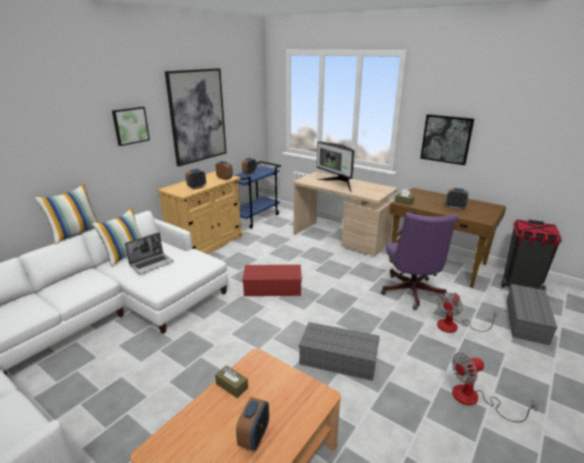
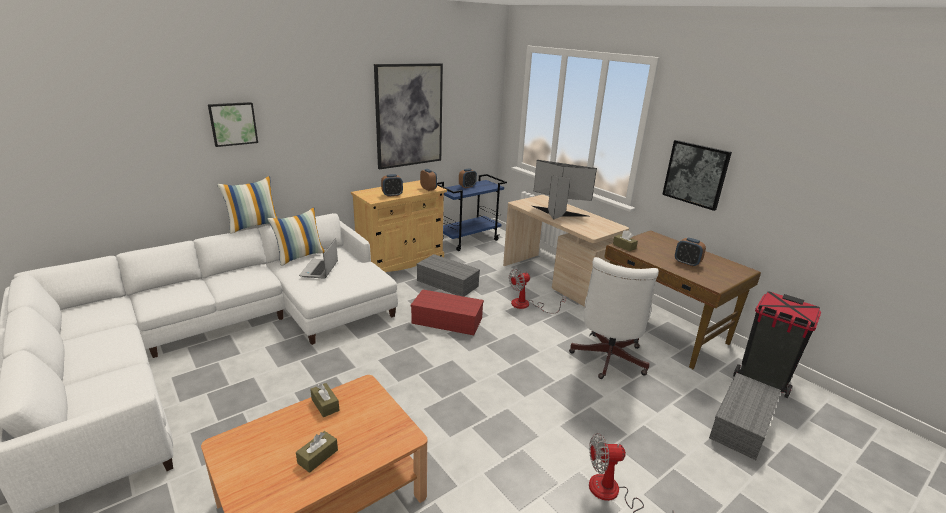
camera: 15 degrees right, 0 degrees up
(130, 125) = (328, 120): picture -> picture (233, 123)
(152, 263) = (319, 269): laptop -> laptop turned 120 degrees clockwise
(254, 437) = (318, 456): alarm clock -> brown tissue box
(337, 359) = (476, 412): grey storage box -> grey storage box (446, 283)
(338, 184) = (558, 213): monitor -> monitor turned 135 degrees clockwise
(411, 294) = (607, 360): purple office chair -> white office chair
(454, 326) = (639, 409): fan -> fan (527, 305)

